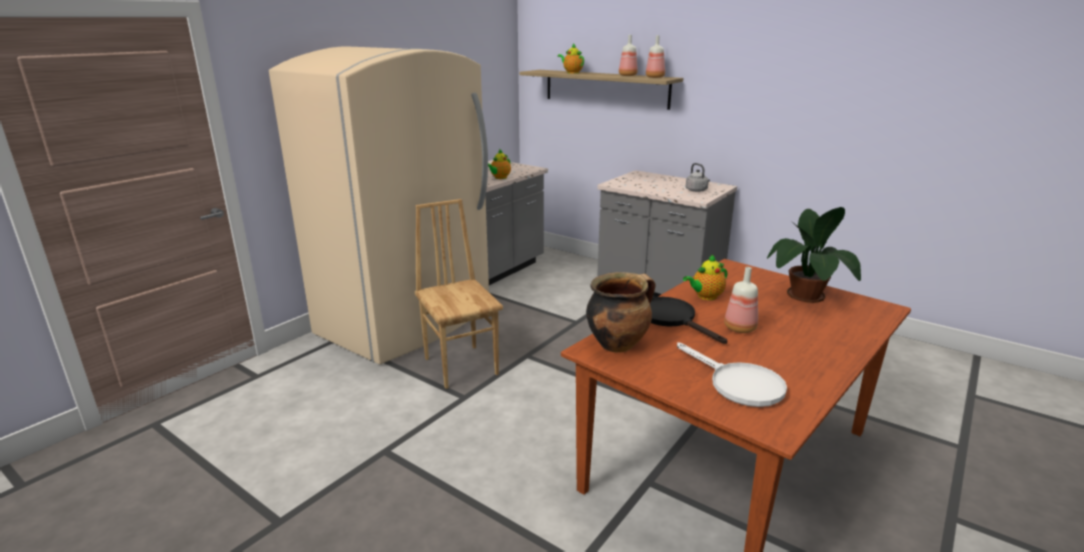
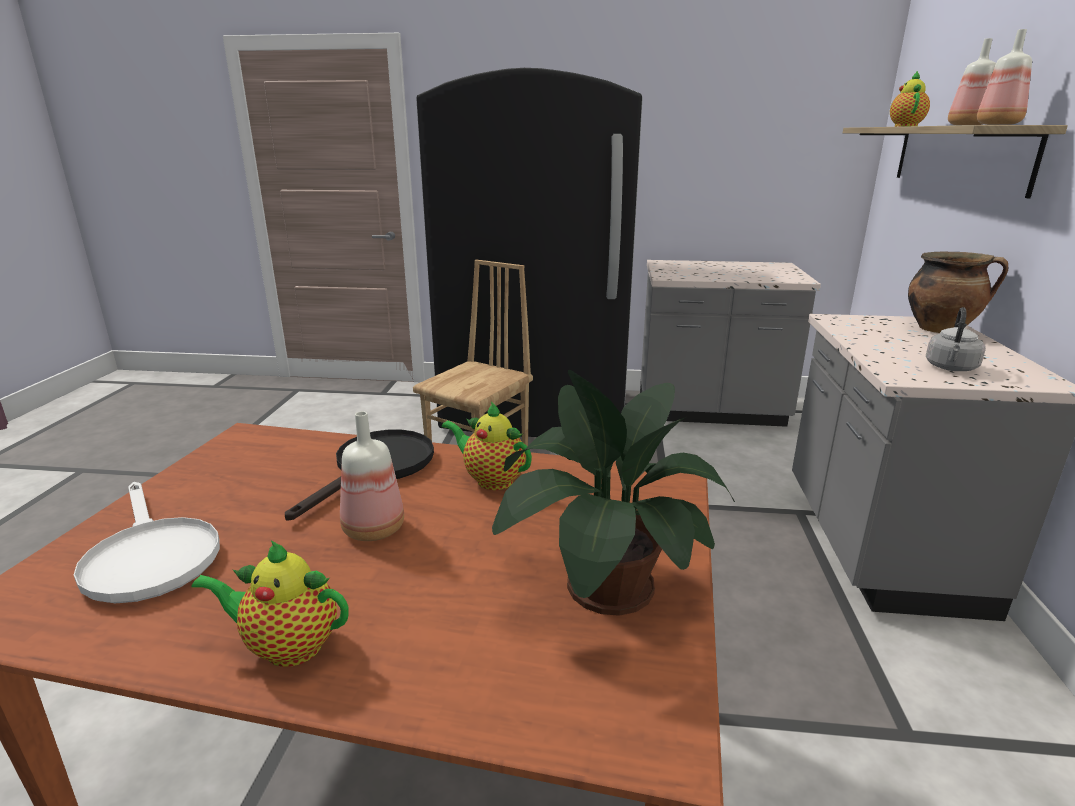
camera: 60 degrees right, 0 degrees up
(407, 322) = (536, 412): beige fridge -> black fridge
(499, 178) = (717, 277): teapot -> teapot (287, 646)
(618, 344) = (268, 448): cooking pot -> cooking pot (941, 329)
(738, 384) = (149, 556): white frying pan -> white frying pan turned 60 degrees counterclockwise

